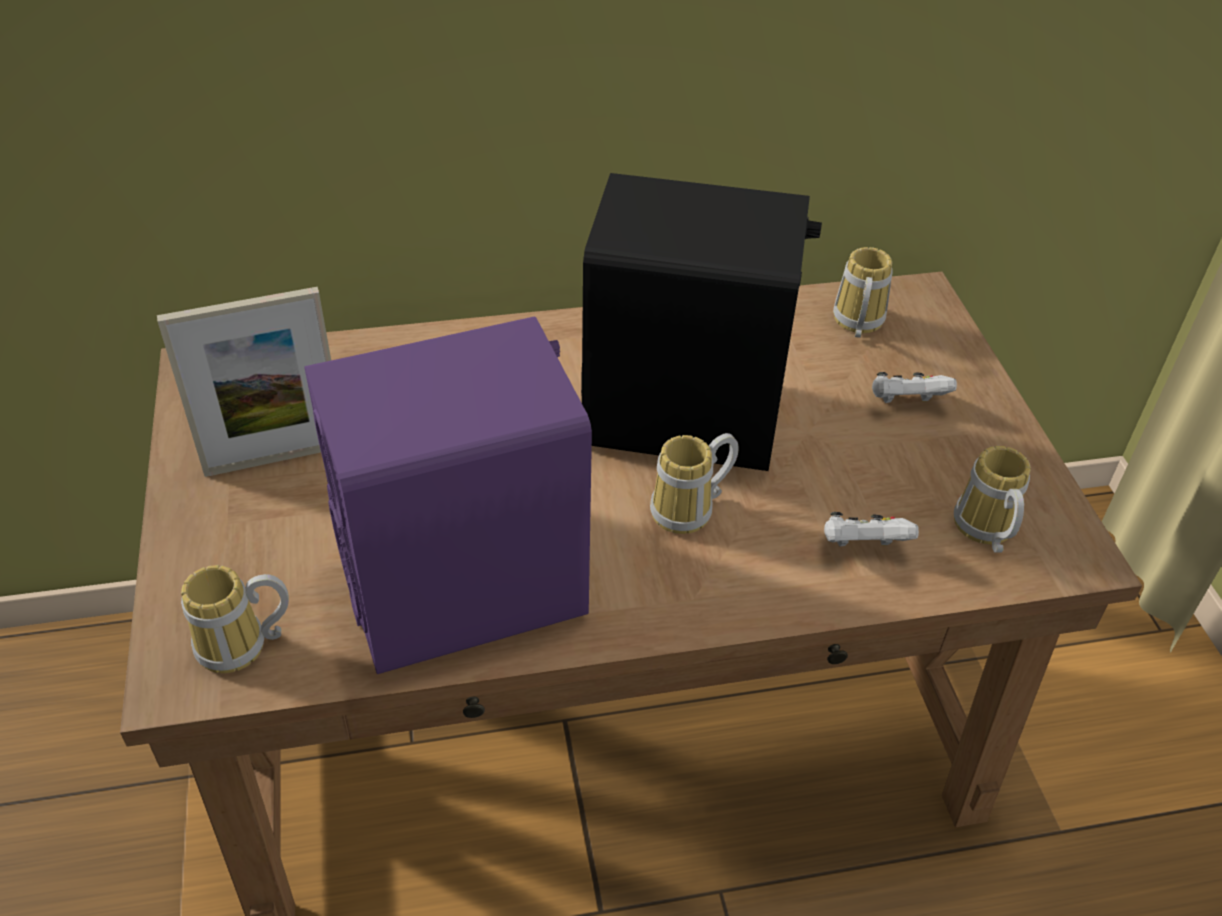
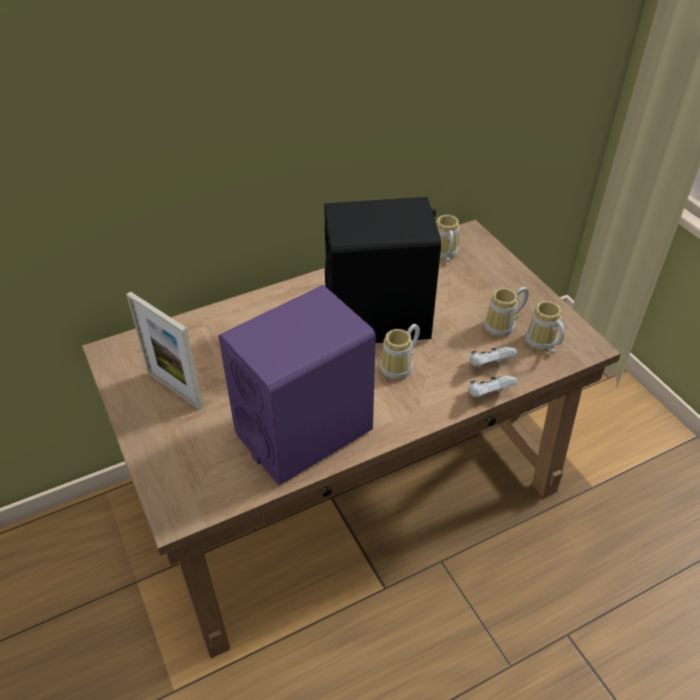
camera: 15 degrees left, 0 degrees up
(241, 648) = (202, 490): mug -> mug (503, 327)
(276, 458) = (175, 390): picture frame -> picture frame turned 75 degrees clockwise
(905, 403) = (483, 290): white game controller -> white game controller (488, 395)

